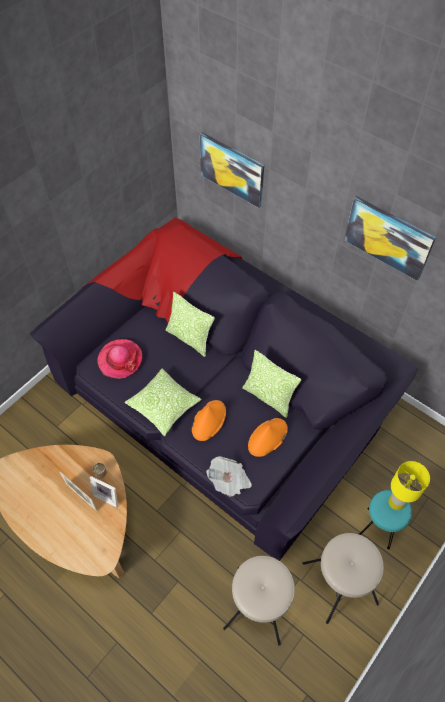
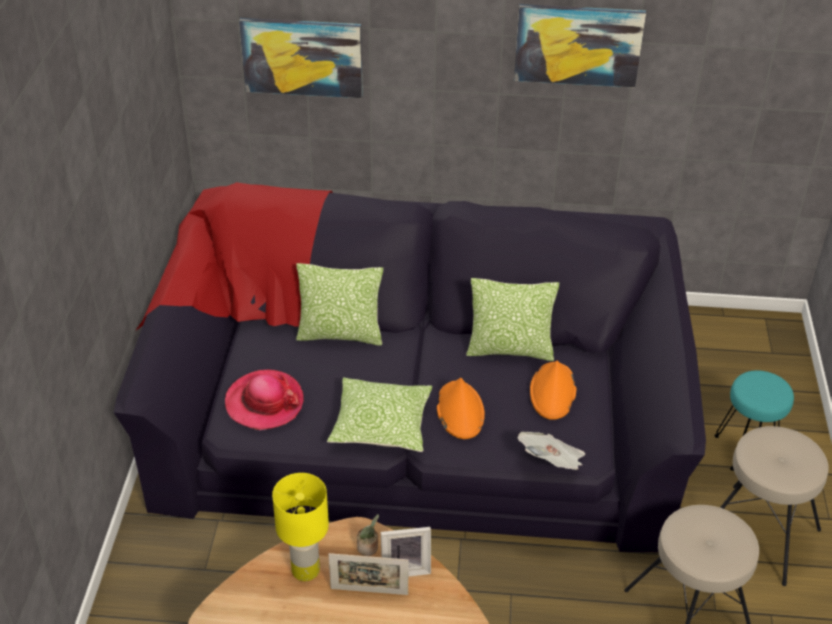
camera: 35 degrees left, 15 degrees down
(395, 502) = (762, 381): yellow table lamp -> yellow table lamp (305, 570)

